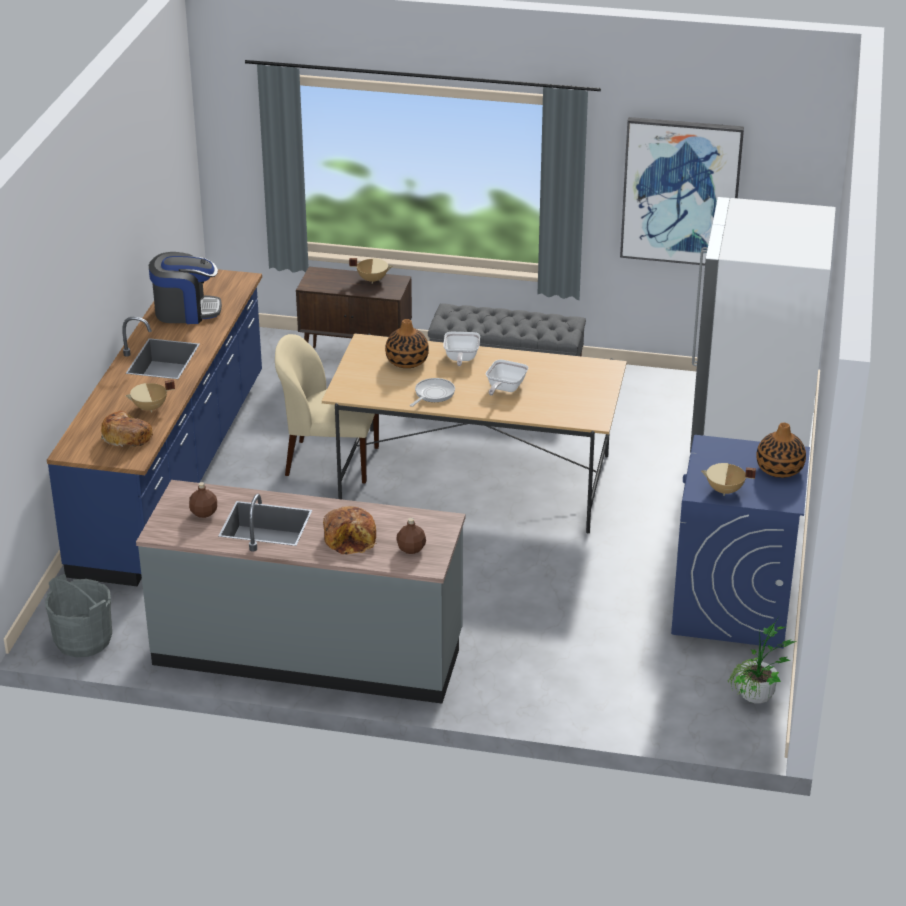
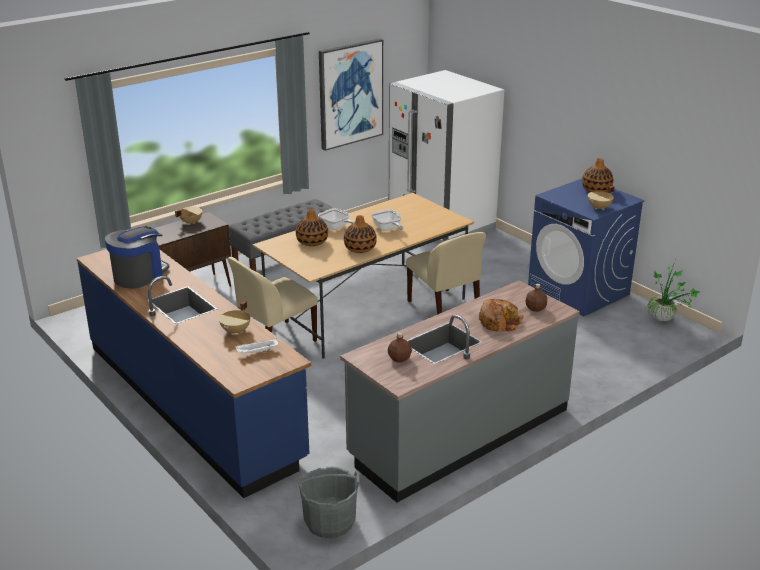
camera: 50 degrees left, 5 degrees down
(127, 436) = (257, 352): bread -> white tray
(433, 394) = (360, 248): frying pan -> vase
(546, 529) = (444, 309): none -> beige chair

